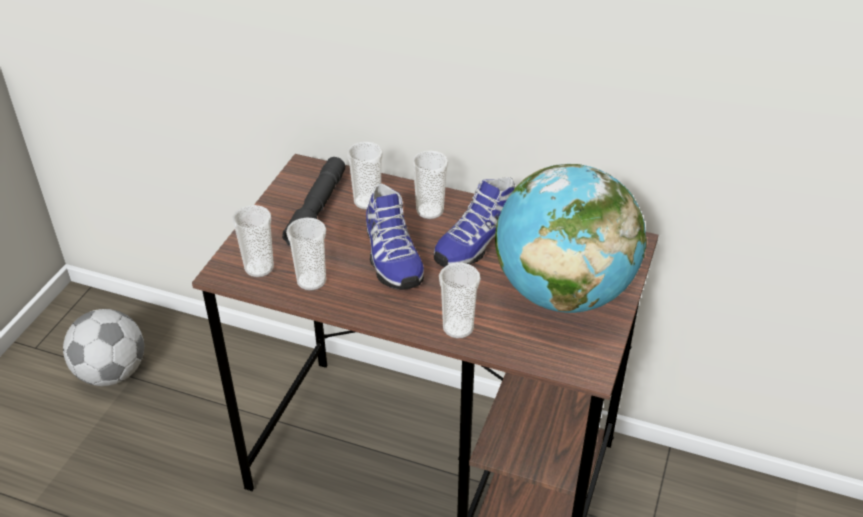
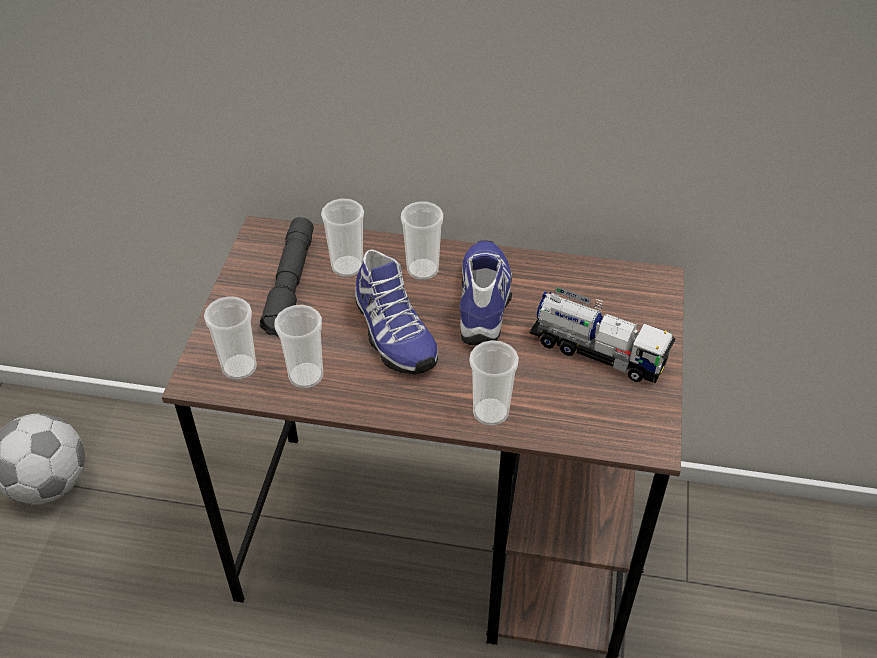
camera: 10 degrees left, 5 degrees up
(476, 242) = (485, 303): shoe -> shoe turned 150 degrees clockwise
(563, 293) = (597, 352): globe -> toy truck

